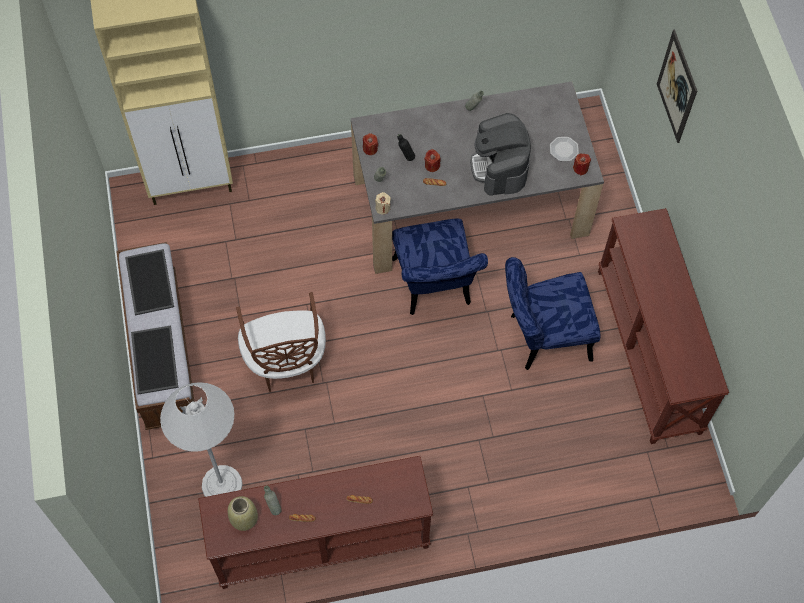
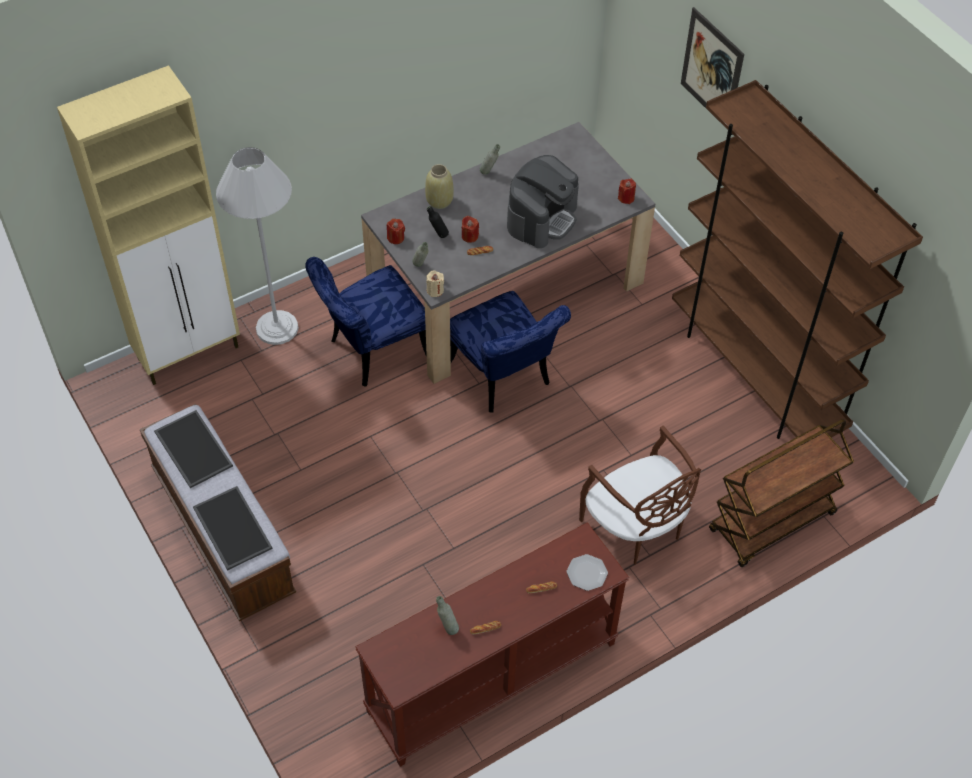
camera: 20 degrees left, 10 degrees down
(222, 485) = (352, 654): white floor lamp -> white floor lamp (277, 328)
(244, 519) = (419, 651): beige vase -> beige vase (439, 201)
(285, 361) = (371, 501): brown chair -> brown chair (635, 527)
(500, 166) = (542, 218): coffee machine -> coffee machine turned 120 degrees counterclockwise
(542, 337) = (640, 393): blue chair -> blue chair (371, 351)
(563, 149) = (600, 185): plate -> plate (586, 573)
(602, 489) = (771, 523): none -> brown cart
(649, 350) = (756, 374): brown console table -> brown bookcase

